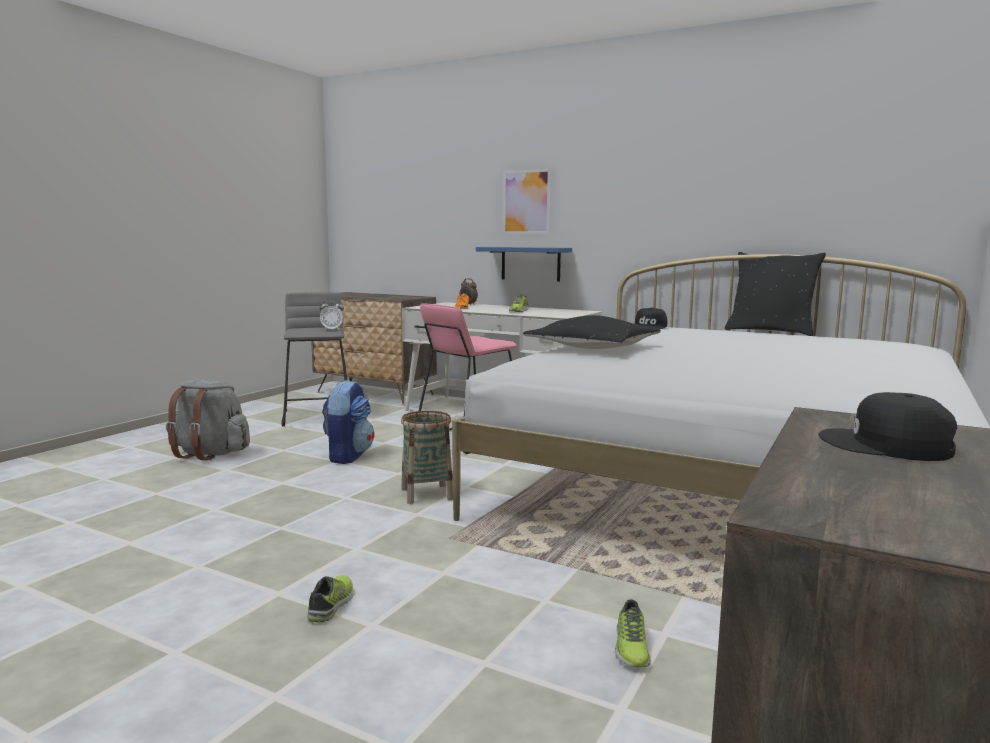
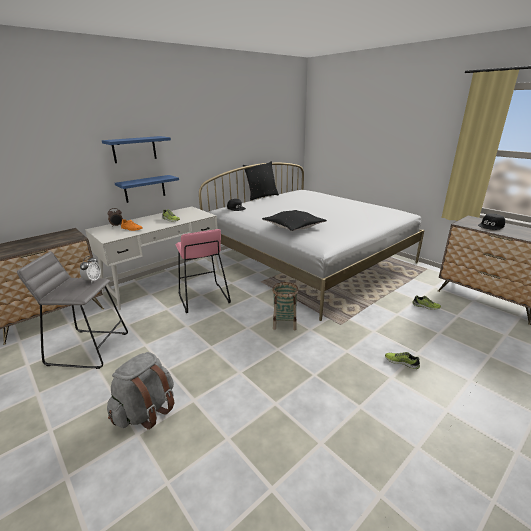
camera: 70 degrees left, 15 degrees up
(348, 456) = (203, 342): backpack -> none
(526, 202) = (134, 149): picture -> blue shelf

